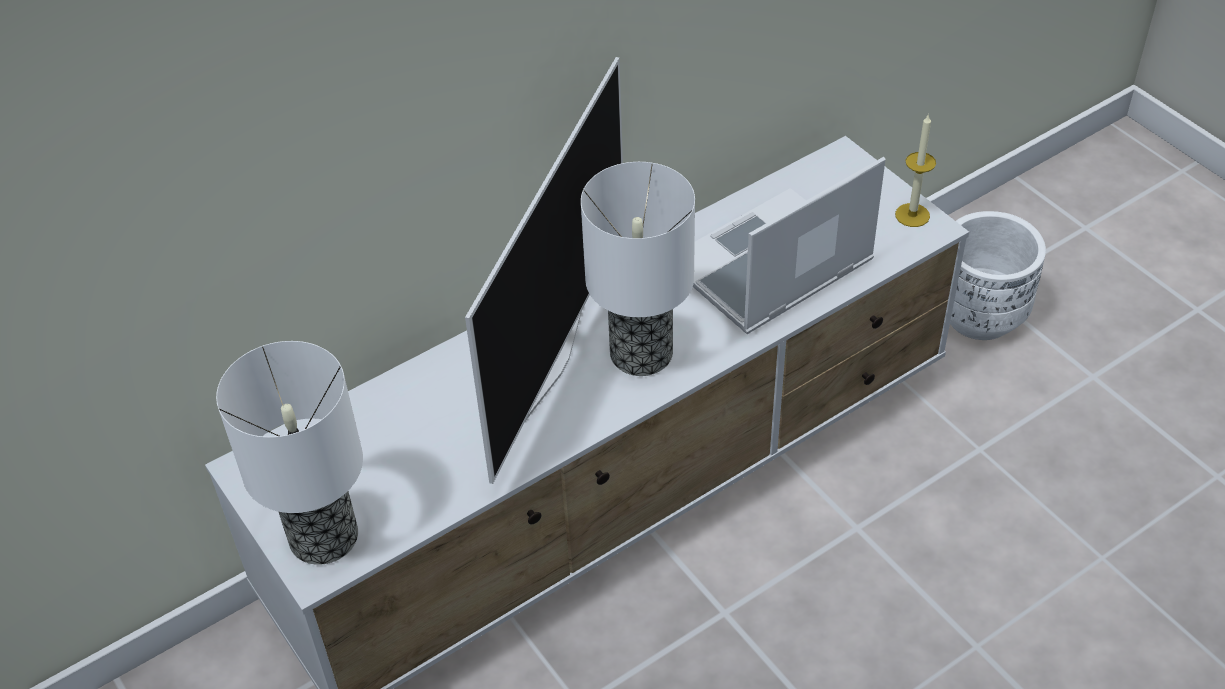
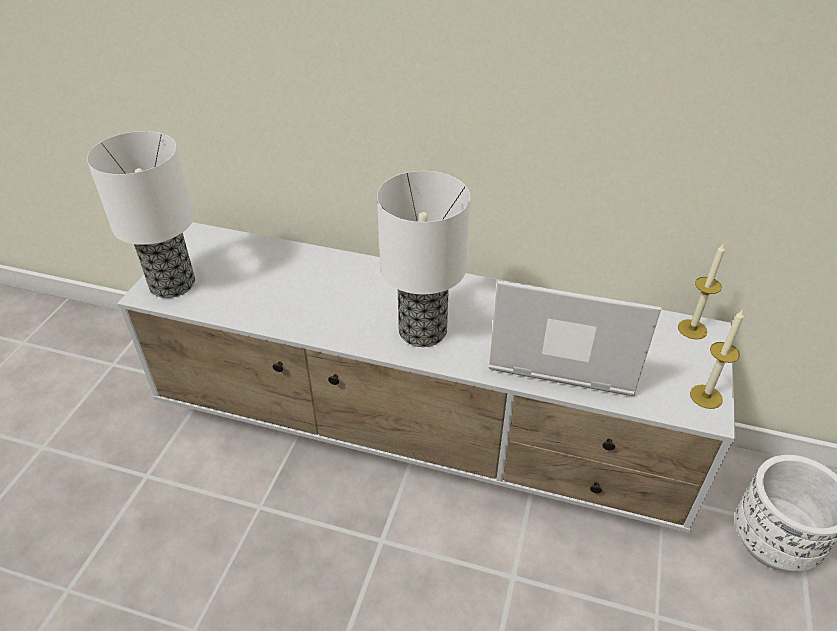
camera: 50 degrees right, 5 degrees down
(548, 362) = (375, 297): television -> none
(830, 165) = (692, 329): none -> candle

